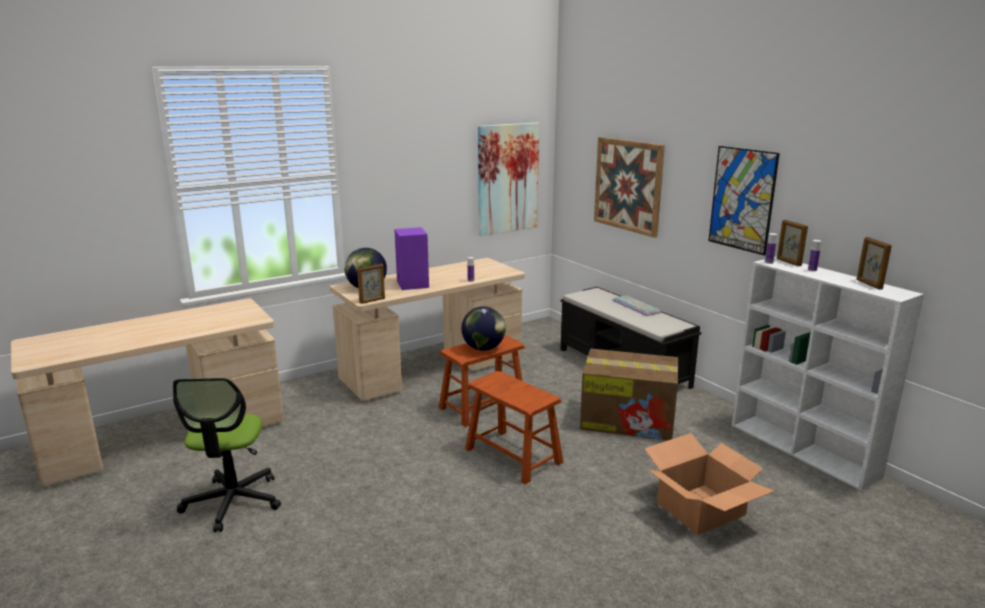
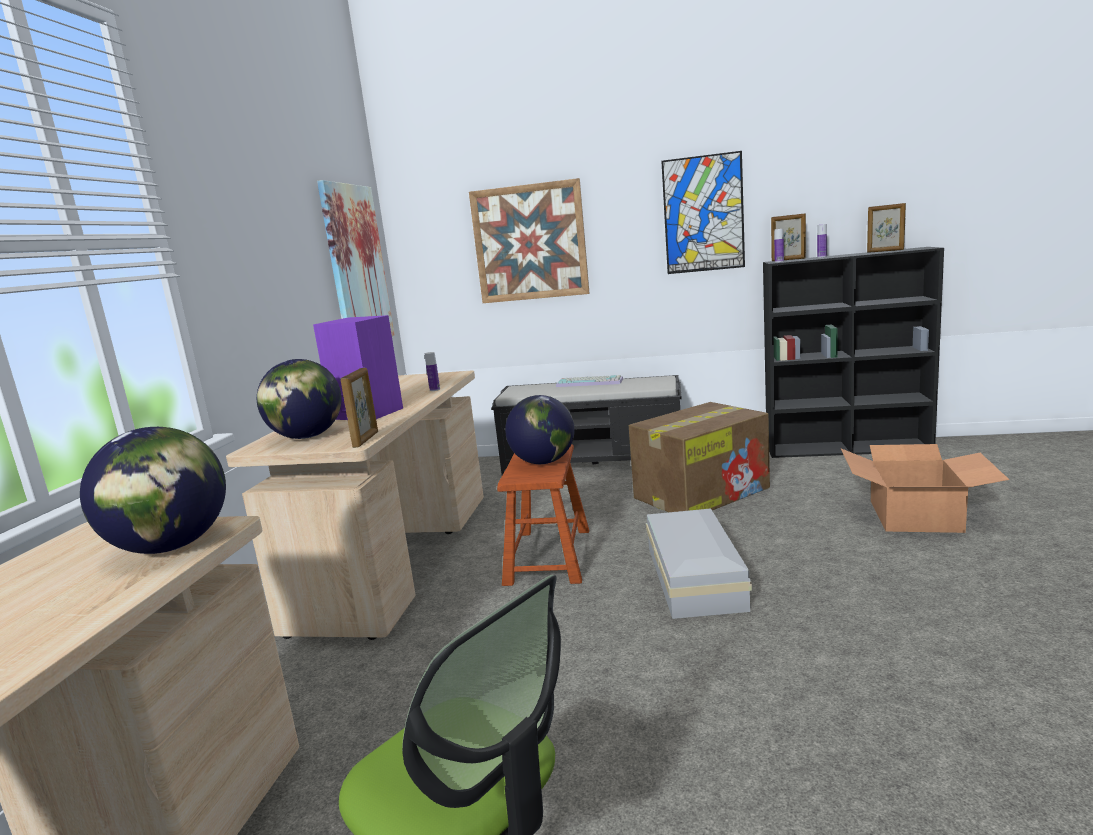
camera: 45 degrees left, 5 degrees down
(238, 320) = (171, 547): none -> globe
(513, 455) = (695, 575): brown stool -> white storage box
(804, 450) = (848, 448): white bookcase -> black bookcase

